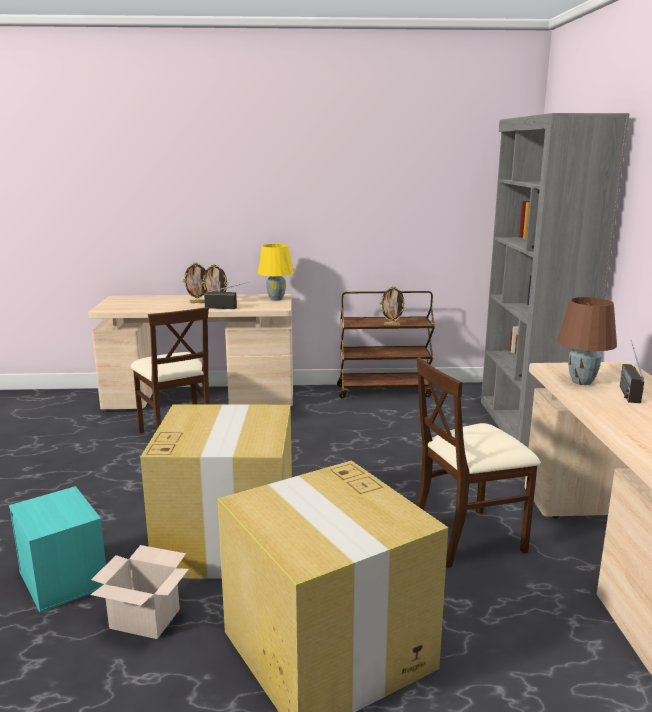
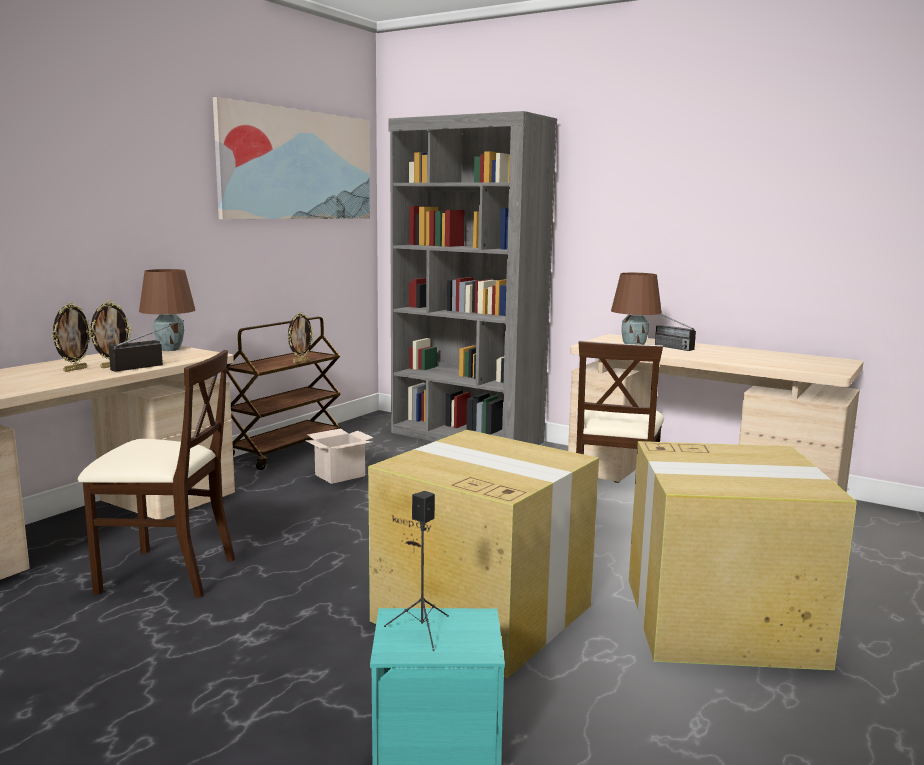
camera: 55 degrees left, 5 degrees down
(54, 506) = (422, 631): none -> black speaker
(147, 618) = (589, 700): cardboard box -> cardboard box (340, 475)
(276, 299) = (170, 349): yellow table lamp -> brown table lamp
(434, 163) = (298, 165): none -> picture

